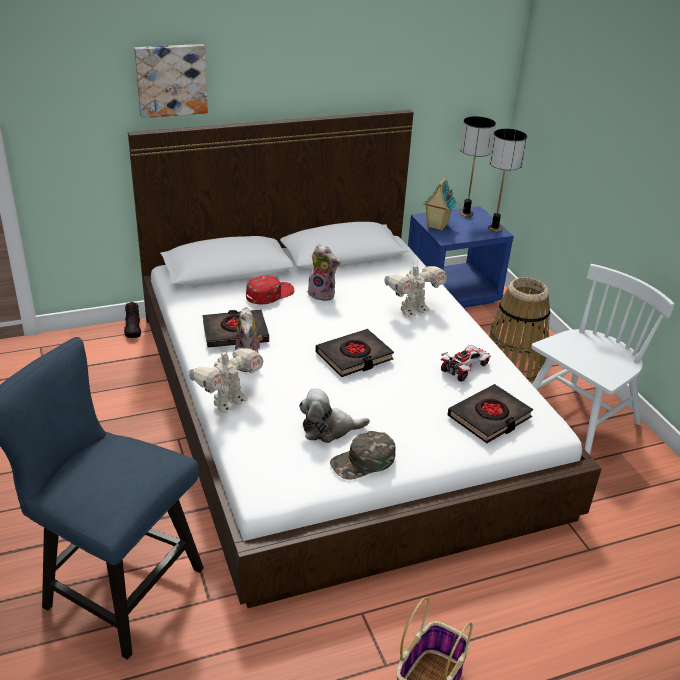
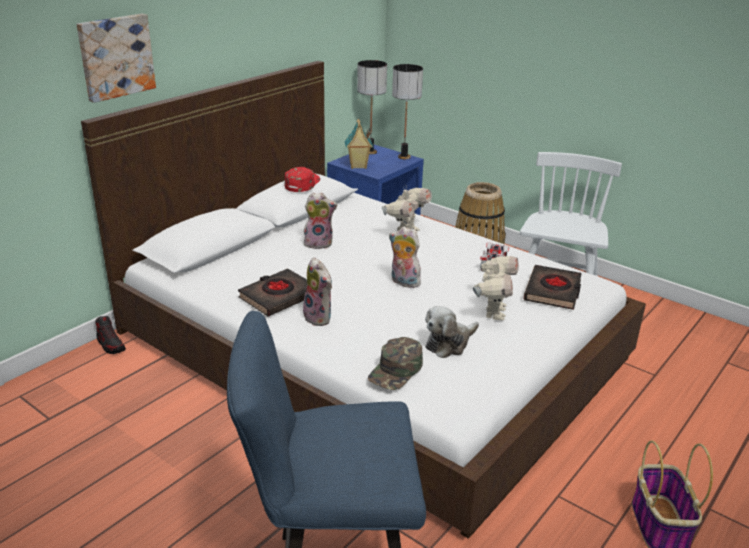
camera: 30 degrees left, 5 degrees down
(228, 402) = (339, 355): toy robot -> toy robot (493, 312)
(269, 294) = (272, 256): red cap -> red cap (302, 183)
(354, 357) = (403, 282): black book -> plush toy
(363, 462) = (504, 358): green cap -> green cap (396, 370)

